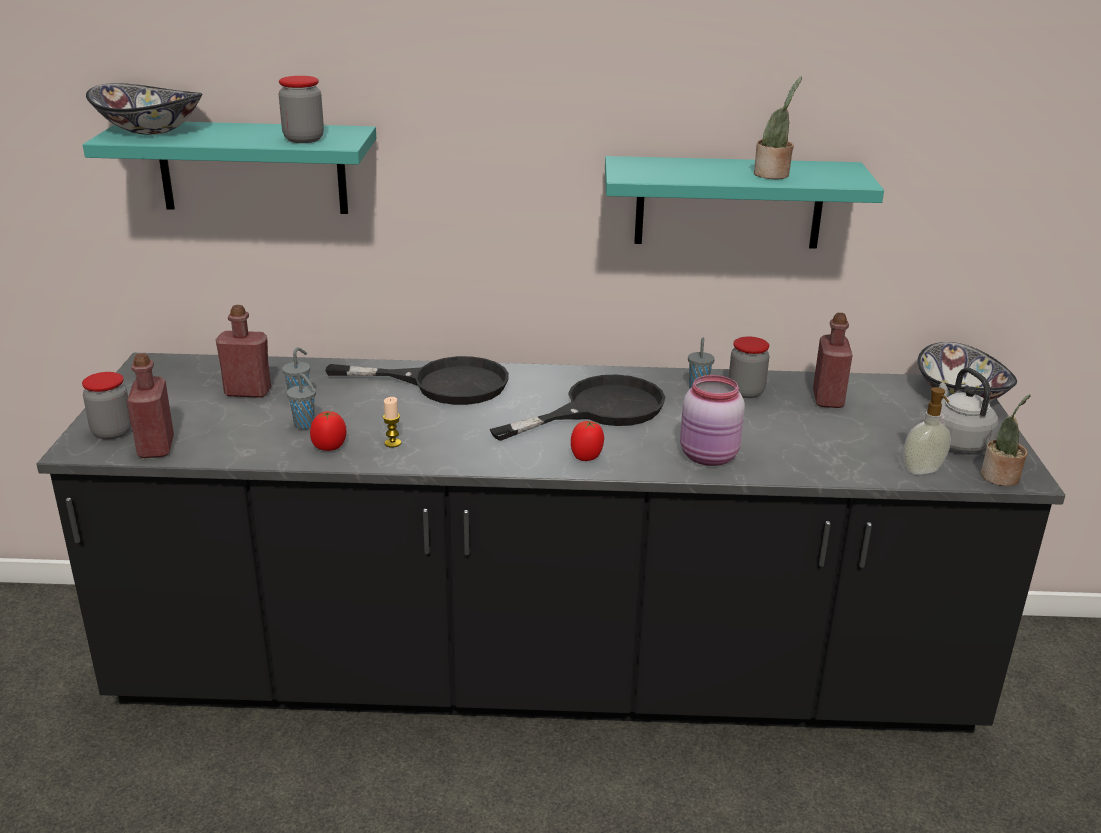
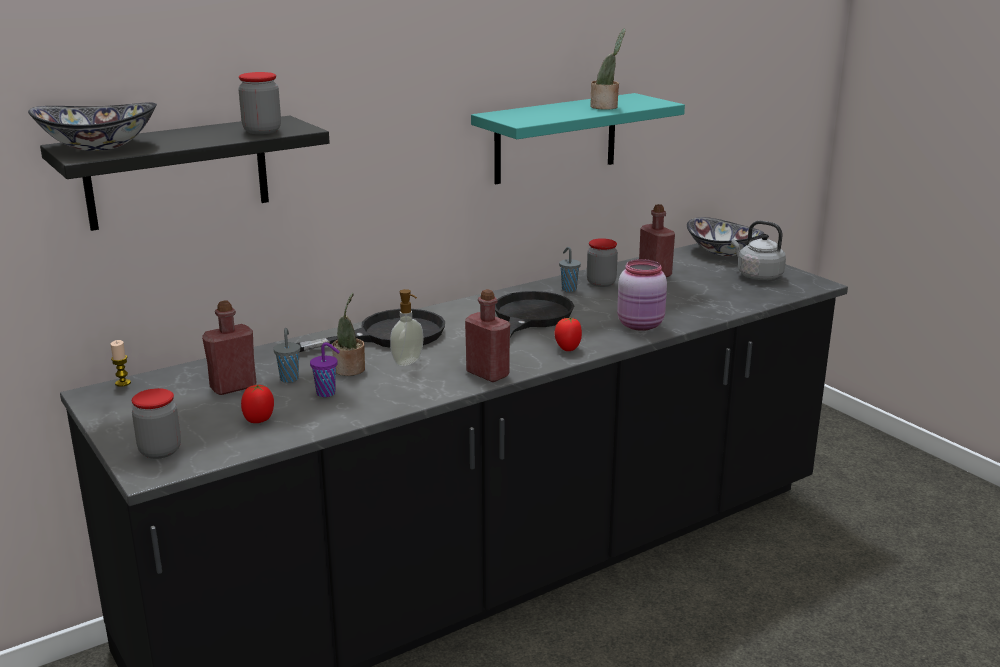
camera: 35 degrees left, 5 degrees down
(156, 447) = (224, 447): red bottle -> red bottle (487, 374)
(253, 167) = (177, 172): turquoise shelf -> black shelf
(305, 425) = (327, 393): grey cup -> purple cup
(329, 447) = (374, 400): tomato -> tomato (259, 420)
(392, 443) = (418, 383): candle -> candle (123, 383)
(923, 471) = (765, 296): soap dispenser -> soap dispenser (408, 362)
(1000, 478) = (807, 287): potted plant -> potted plant (350, 370)

